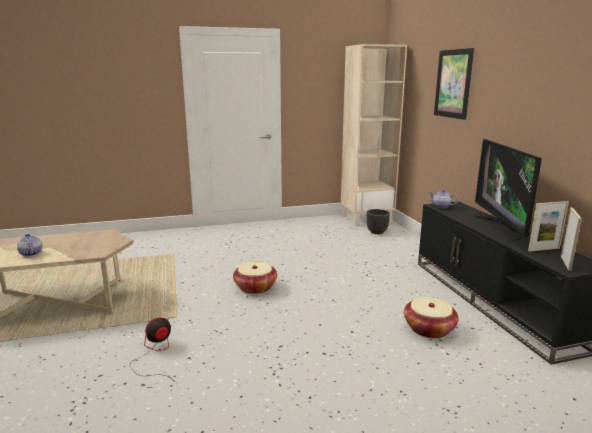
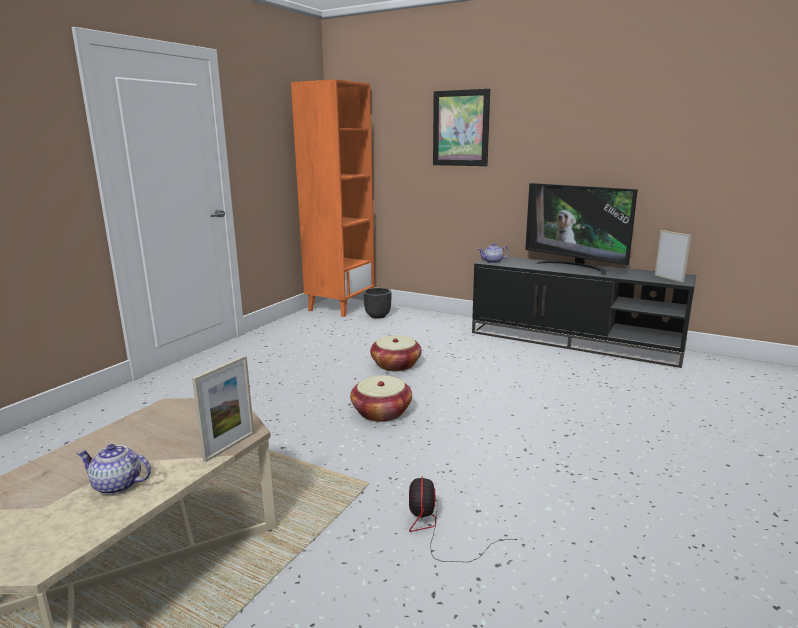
camera: 45 degrees left, 0 degrees up
(366, 219) = (340, 306): beige bookcase -> orange bookcase
(429, 329) = (584, 379): basket -> basket (396, 365)
(544, 249) = (636, 274): picture frame -> picture frame (229, 446)

